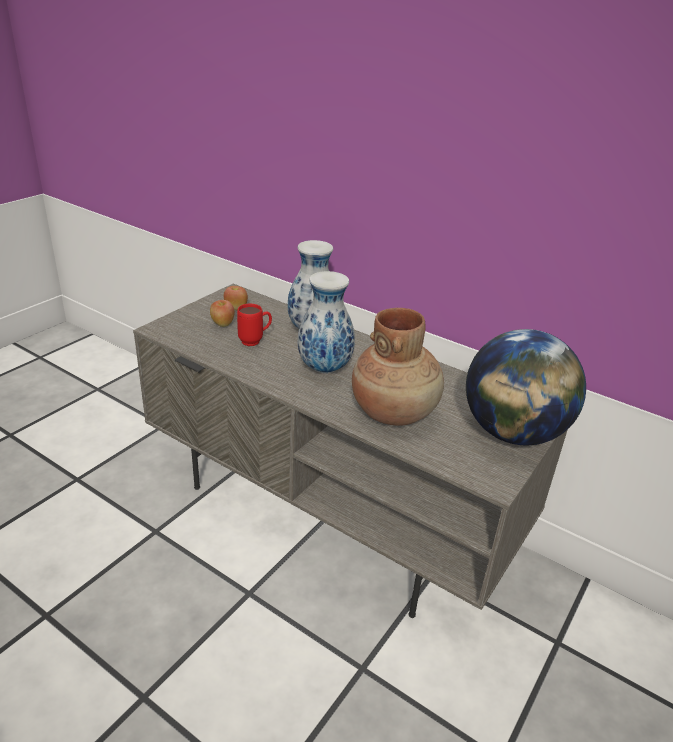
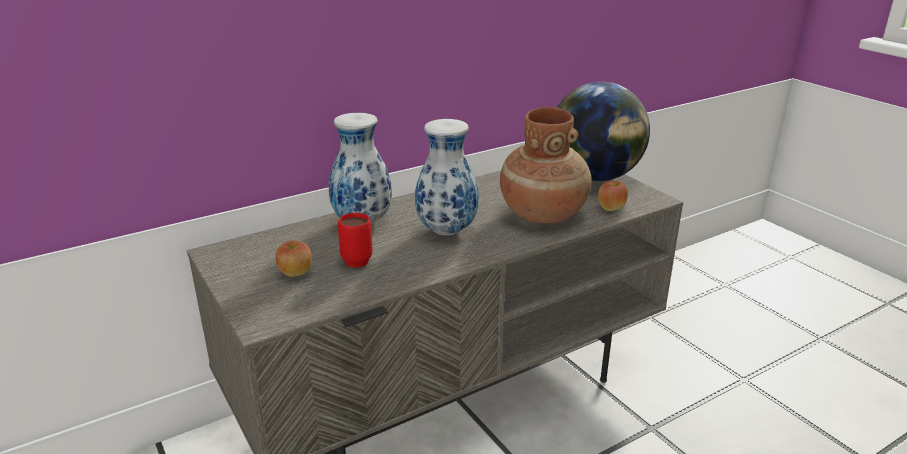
camera: 65 degrees left, 5 degrees down
(236, 308) = (263, 258): apple -> apple (611, 208)

